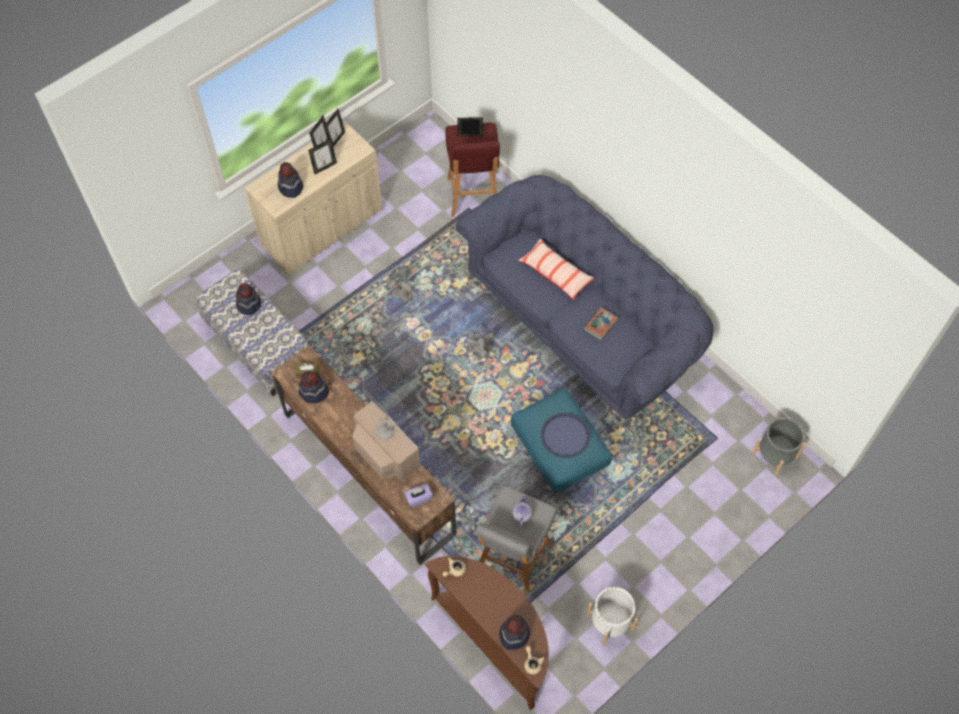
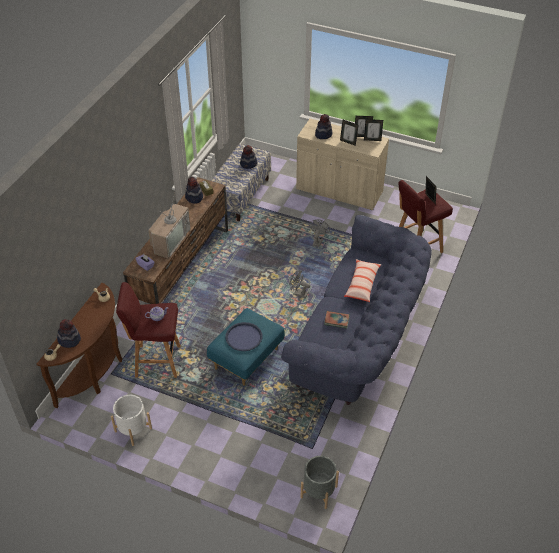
camera: 65 degrees right, 15 degrees down
(512, 559) = (156, 361): grey stool -> red stool

